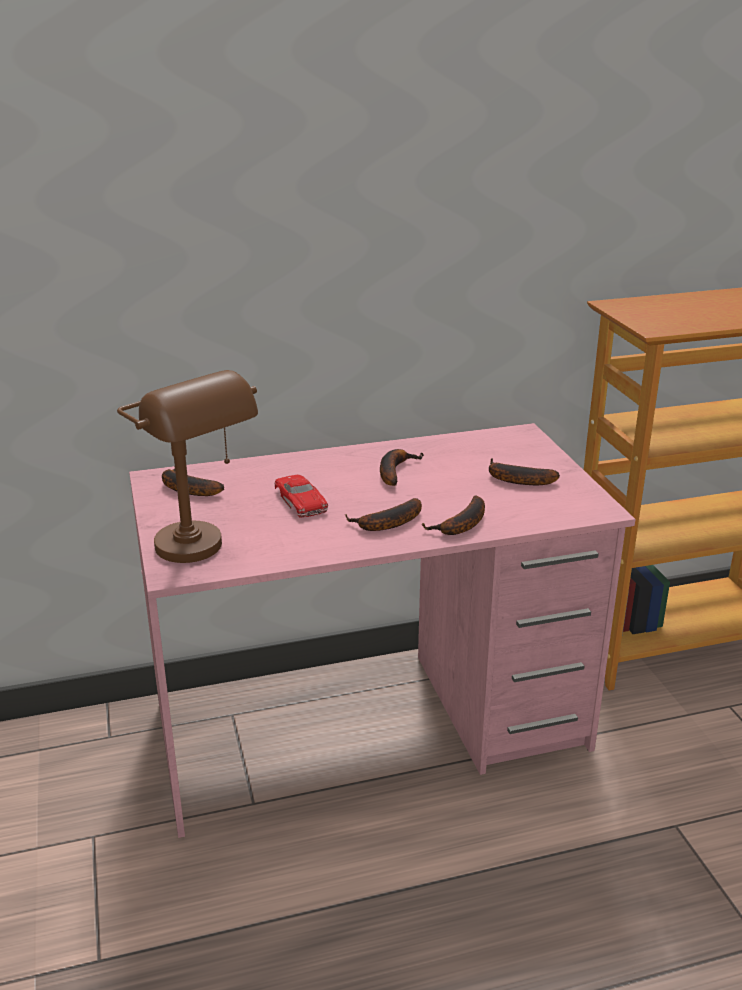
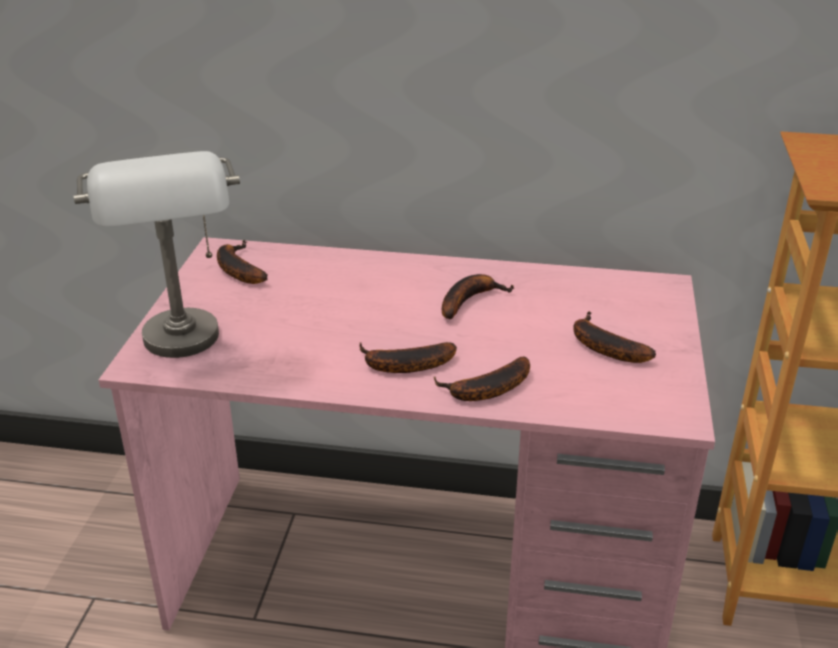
camera: 25 degrees right, 5 degrees up
(204, 554) = (186, 350): brown table lamp -> grey table lamp
(300, 500) = (337, 312): red toy car -> none

